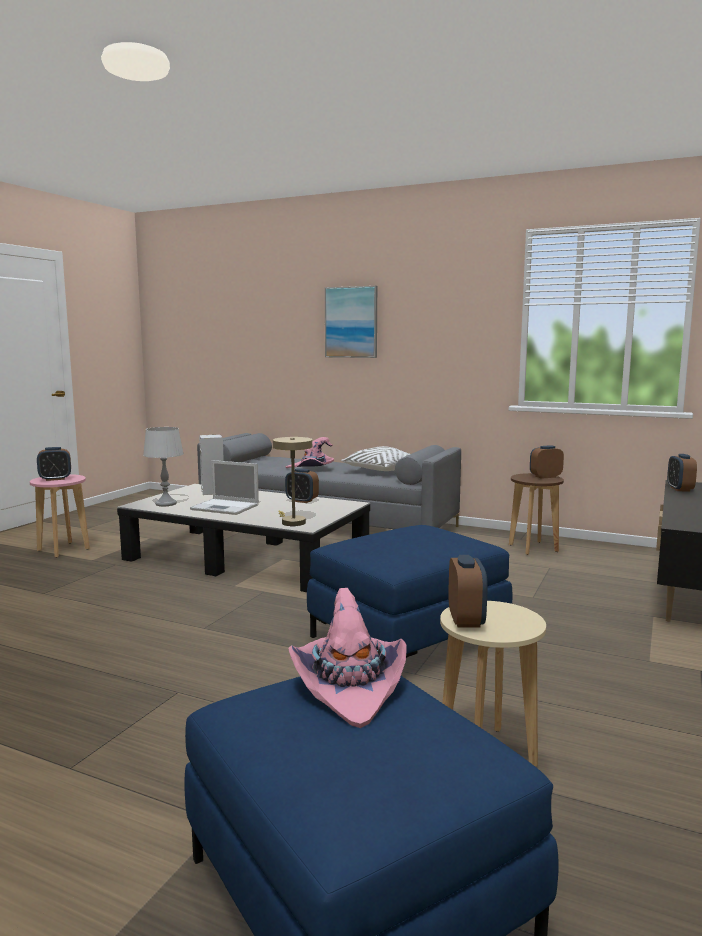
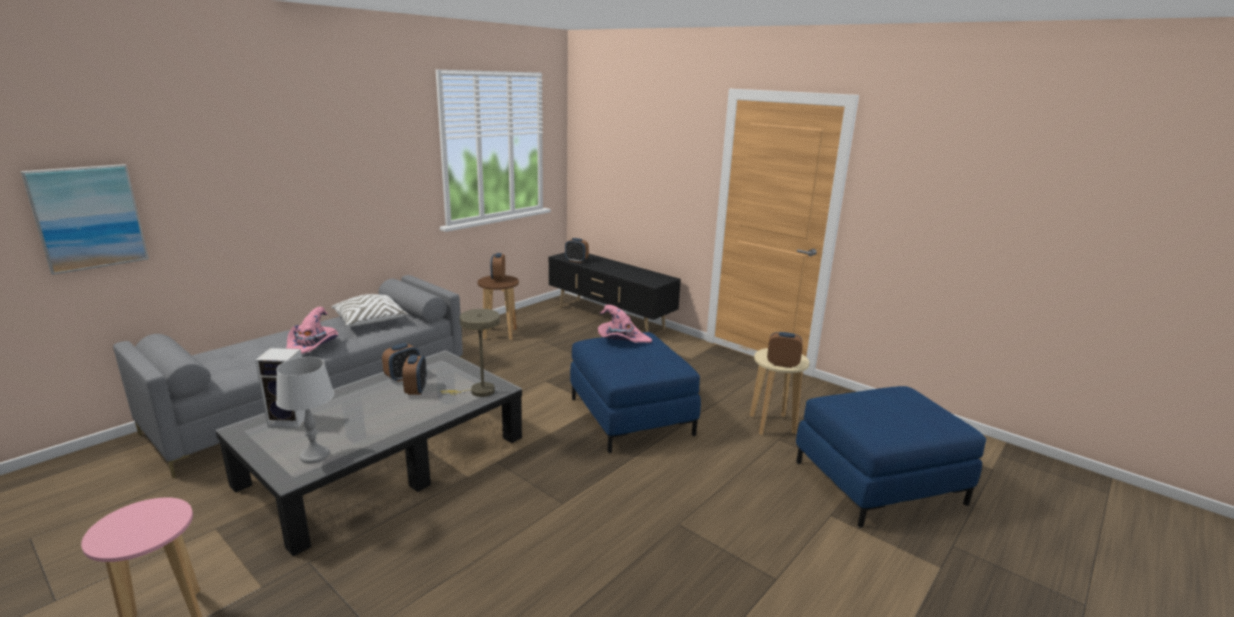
camera: 75 degrees left, 10 degrees up
(55, 479) = (136, 528): alarm clock -> alarm clock (416, 390)
(226, 507) = (381, 418): laptop -> none
(349, 686) = (856, 405): pink hat -> pink hat (622, 339)
(351, 322) = (266, 165): picture -> picture (88, 217)

